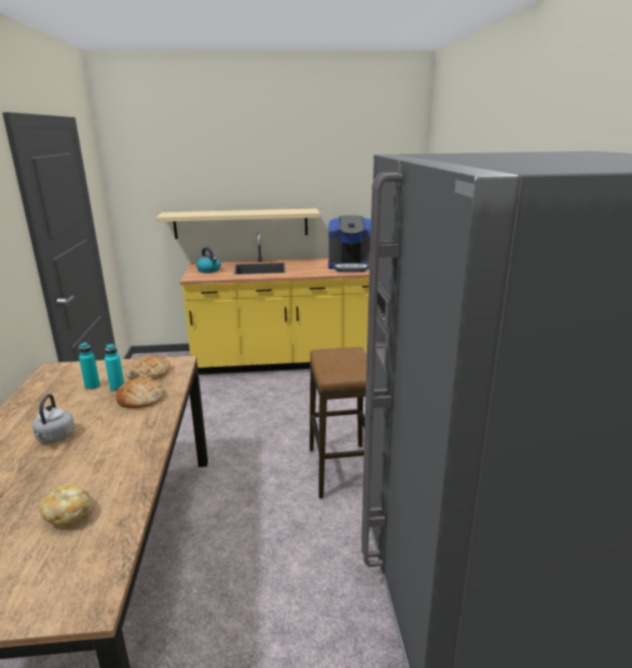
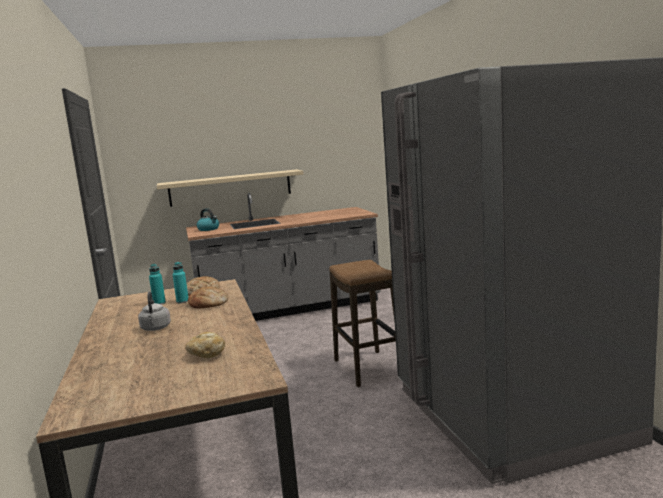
camera: 10 degrees left, 10 degrees down
(291, 360) = (289, 309): yellow counter -> grey counter
(350, 266) = (335, 214): coffee machine -> none

